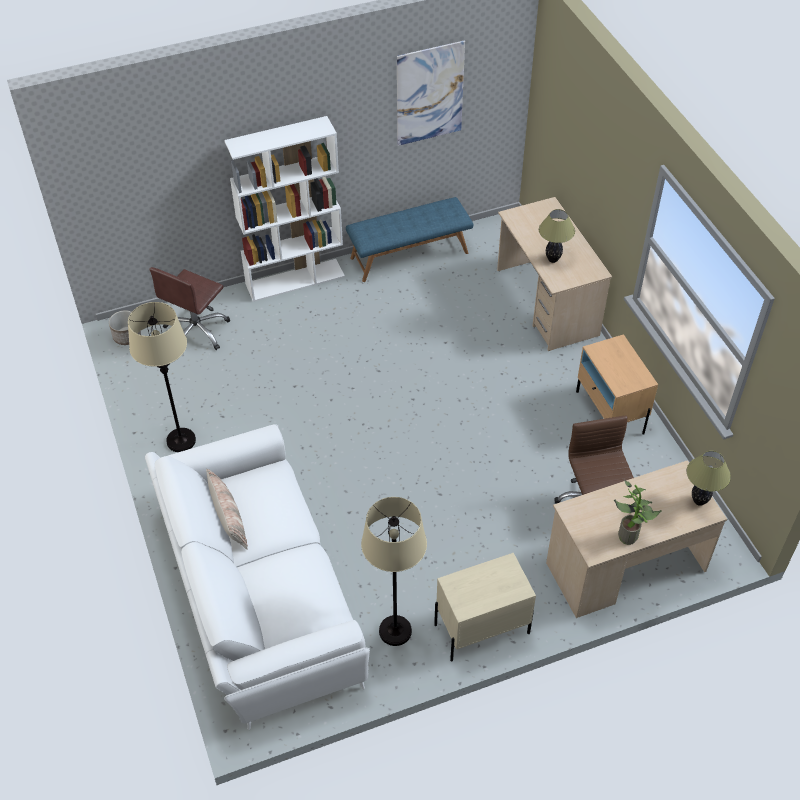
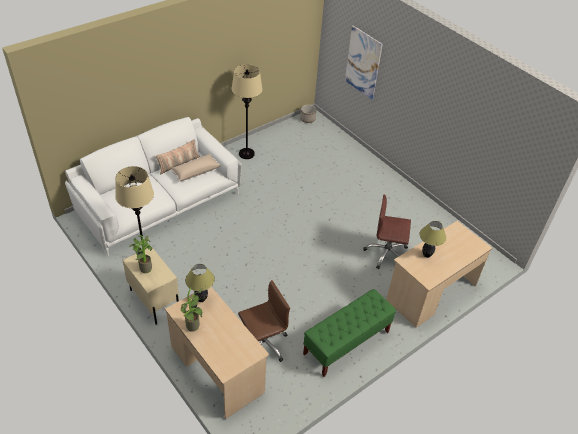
camera: 70 degrees right, 5 degrees down
(197, 331) = (323, 142): brown office chair -> brown office chair (386, 254)
(261, 495) = (196, 171): none -> beige pillow
(295, 280) = (382, 170): white bookcase -> none
(409, 255) = (433, 215): blue bench -> none
(429, 94) = (489, 128): picture -> picture (363, 63)
(483, 592) = (144, 268): none -> potted plant
(609, 412) = (346, 343): beige nightstand -> green bench
(699, 501) = (233, 364): table lamp -> table lamp (201, 299)

